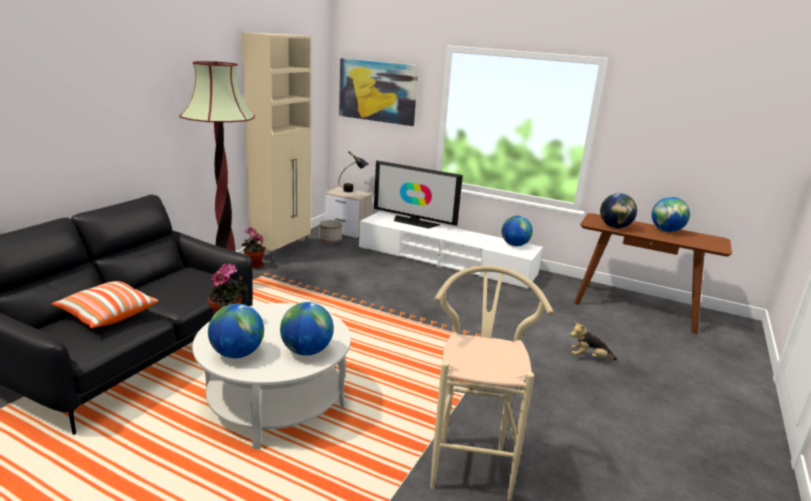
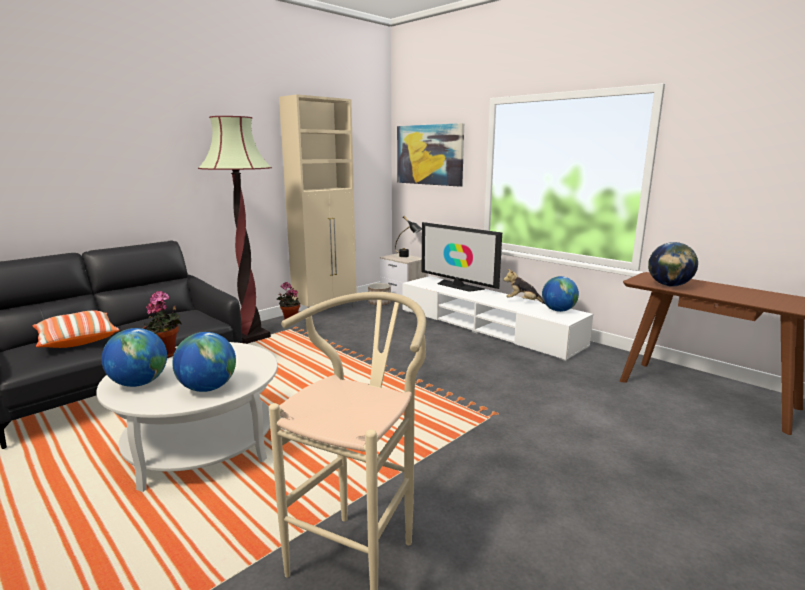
camera: 20 degrees right, 5 degrees down
(589, 358) = (604, 445): plush toy -> plush toy (523, 302)
(666, 231) = (745, 292): globe -> none

